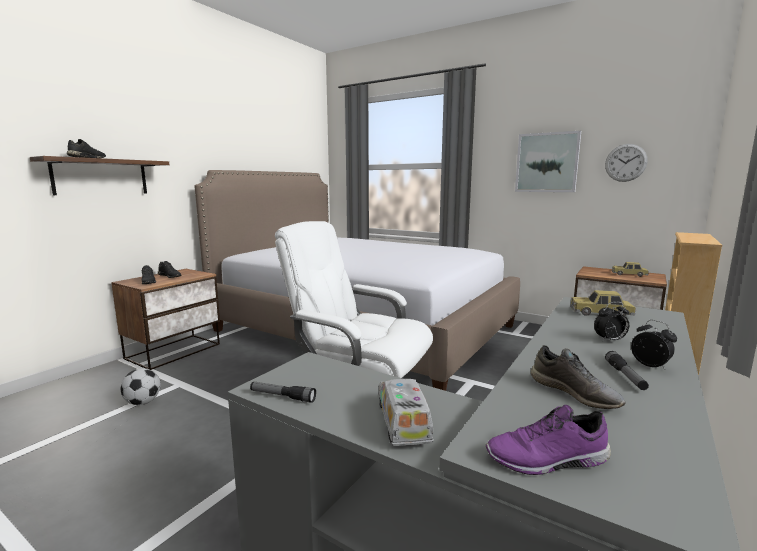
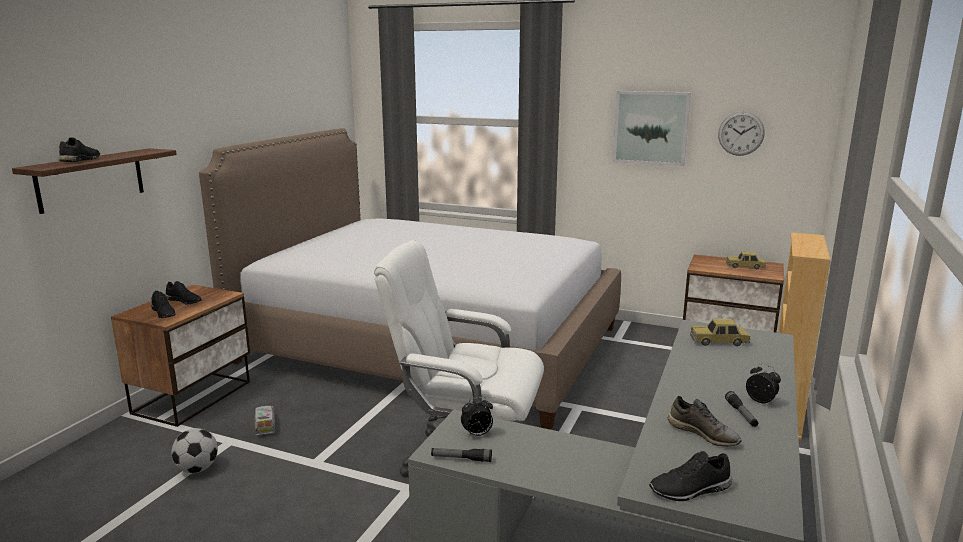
camera: 10 degrees left, 5 degrees up
(403, 422) = (574, 471): toy truck -> toy truck (265, 425)
(547, 460) = (691, 490): purple shoe -> black shoe
(610, 340) = (728, 376): alarm clock -> alarm clock (477, 435)

